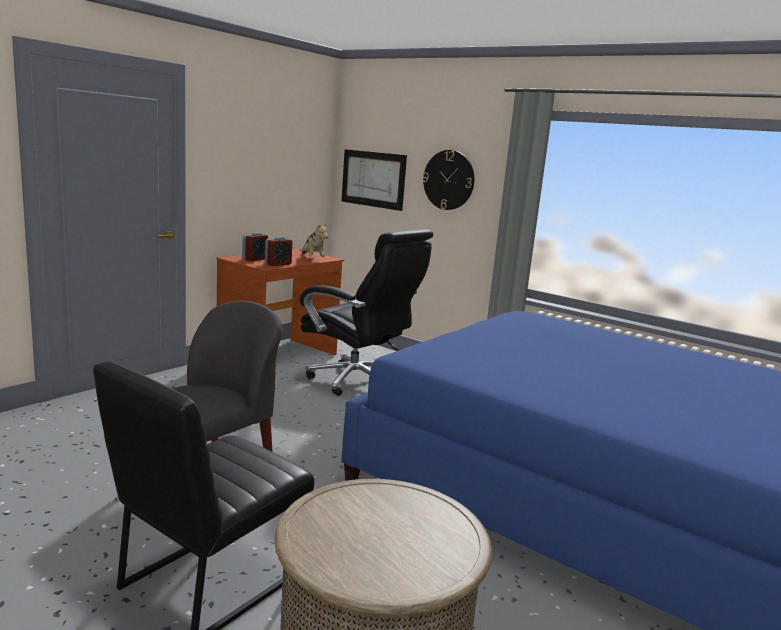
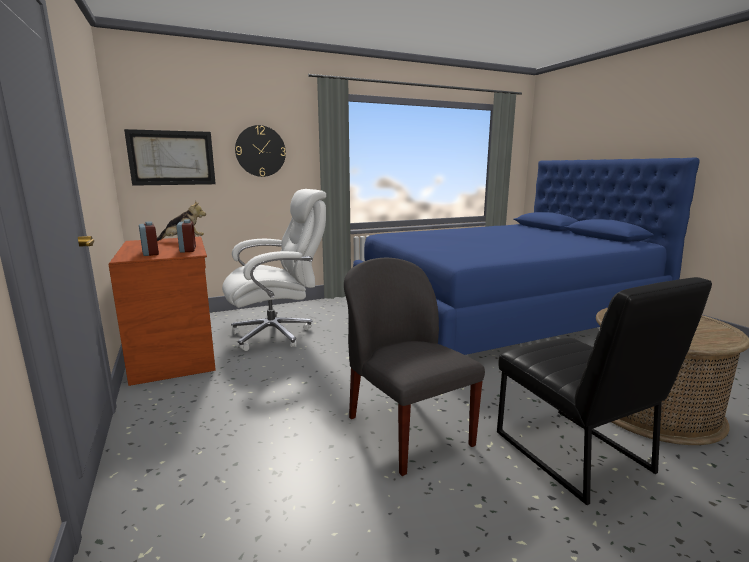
camera: 60 degrees left, 0 degrees up
(357, 382) = (277, 335): black office chair -> white office chair

